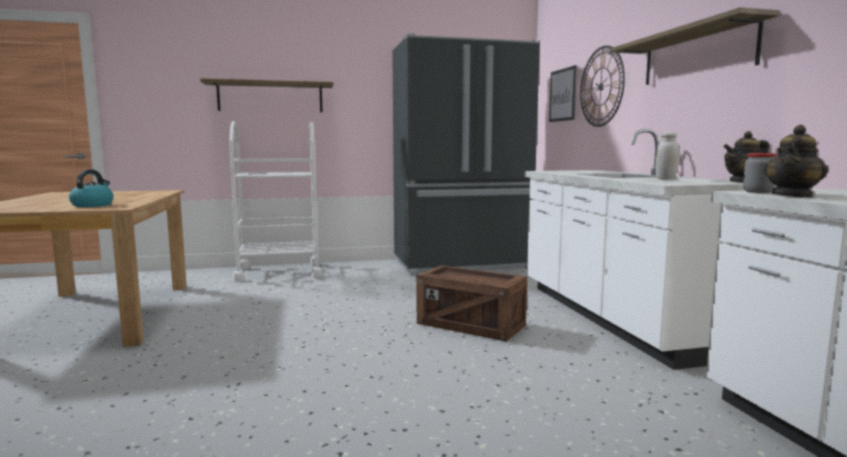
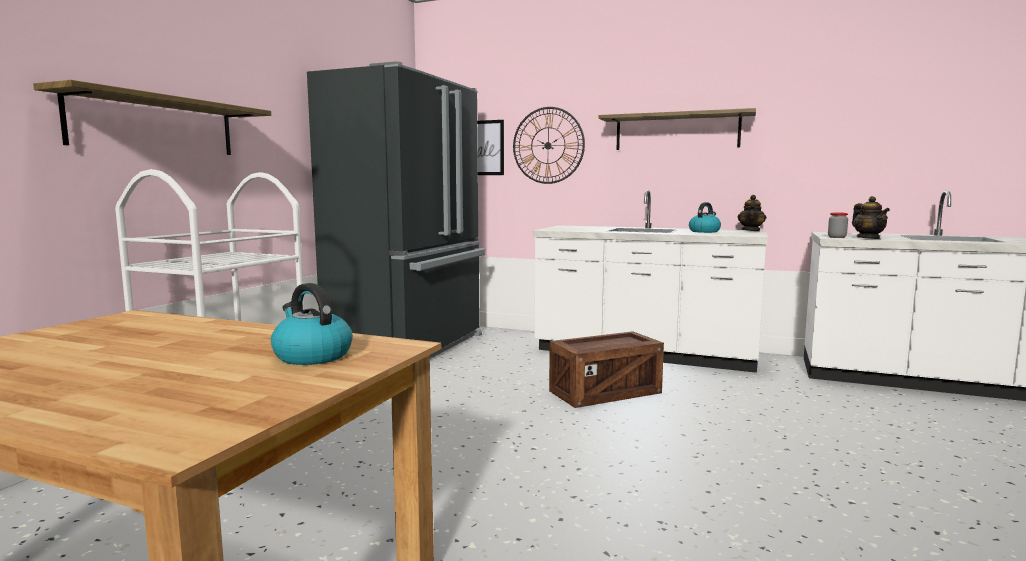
camera: 55 degrees left, 0 degrees up
(665, 179) = (704, 231): white jar -> kettle

